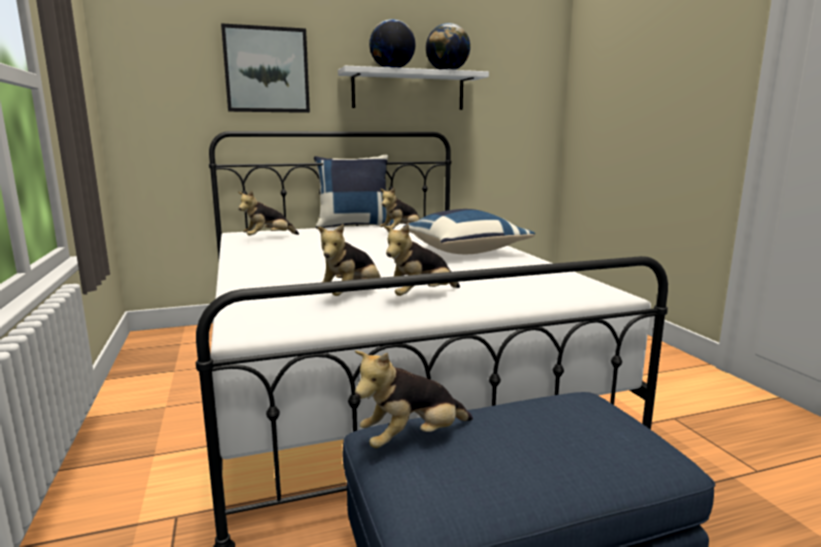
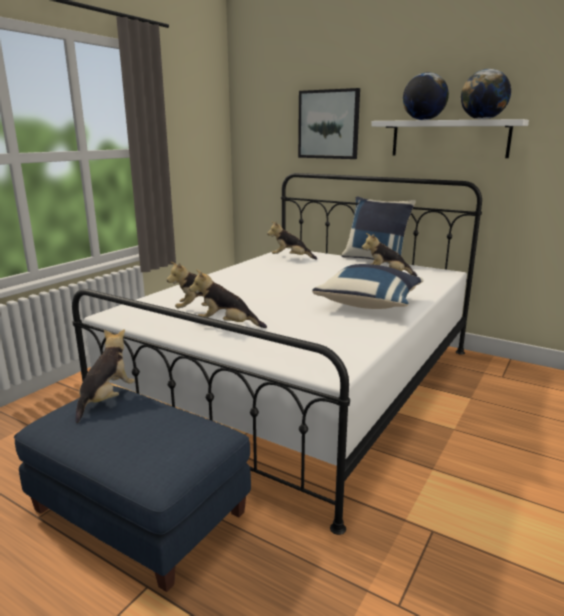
camera: 50 degrees right, 5 degrees up
(413, 439) = (106, 399): plush toy -> plush toy turned 90 degrees clockwise

